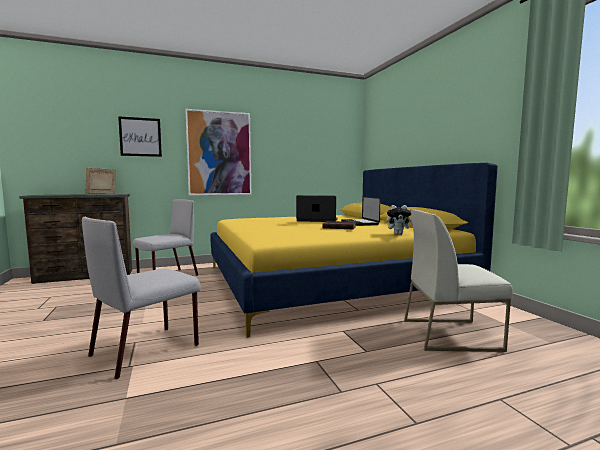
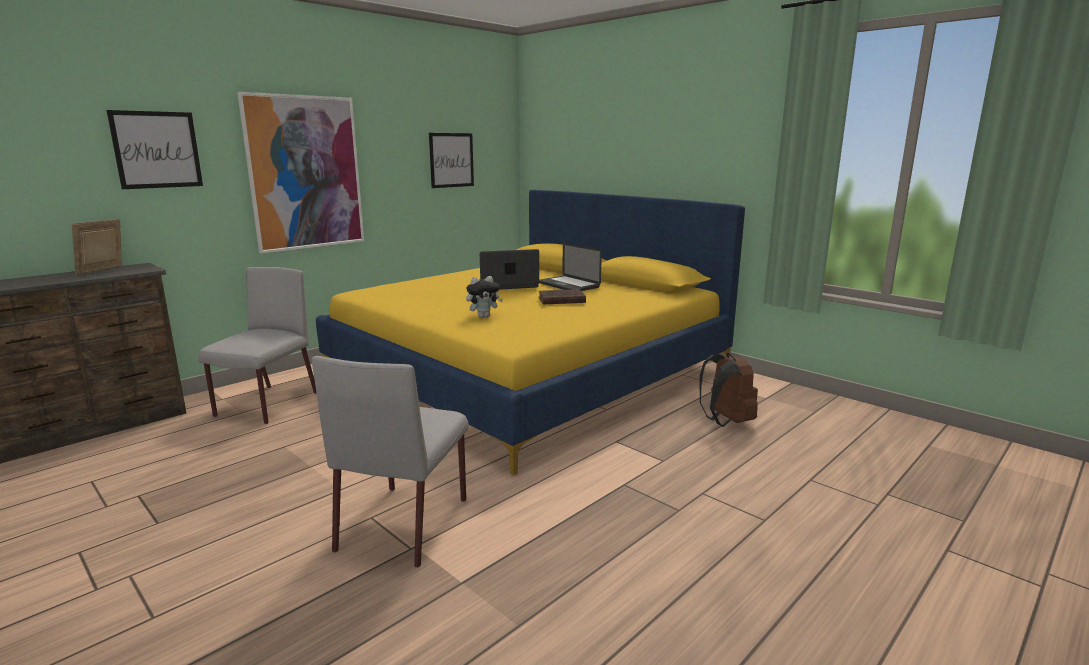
camera: 25 degrees left, 10 degrees up
(313, 151) = (451, 160): none -> picture
(398, 234) = (647, 306): plush toy -> plush toy (484, 316)
(450, 334) = (725, 421): white chair -> brown backpack

